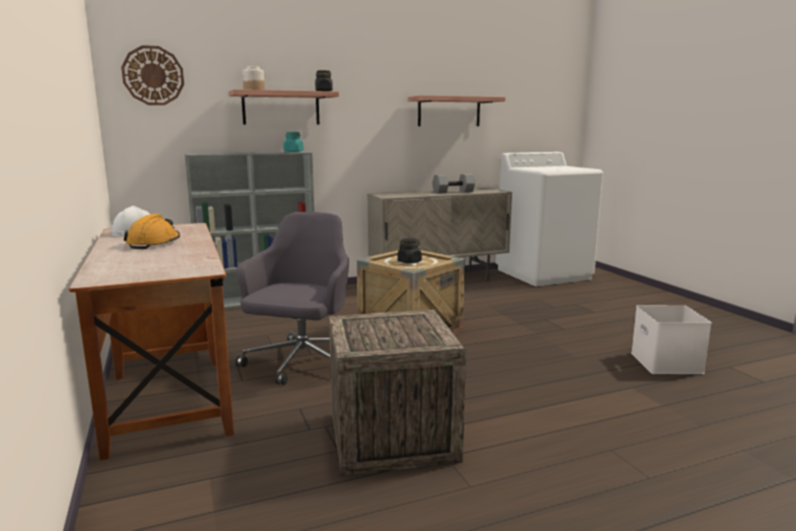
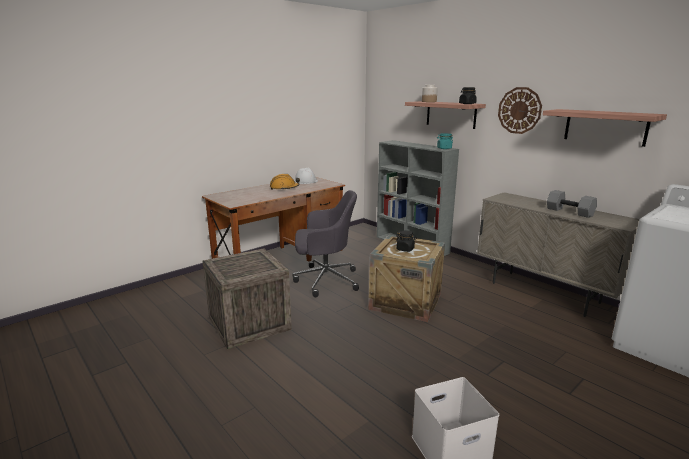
camera: 70 degrees right, 5 degrees up
(153, 75) = (387, 91): wall clock -> wall clock (519, 110)

